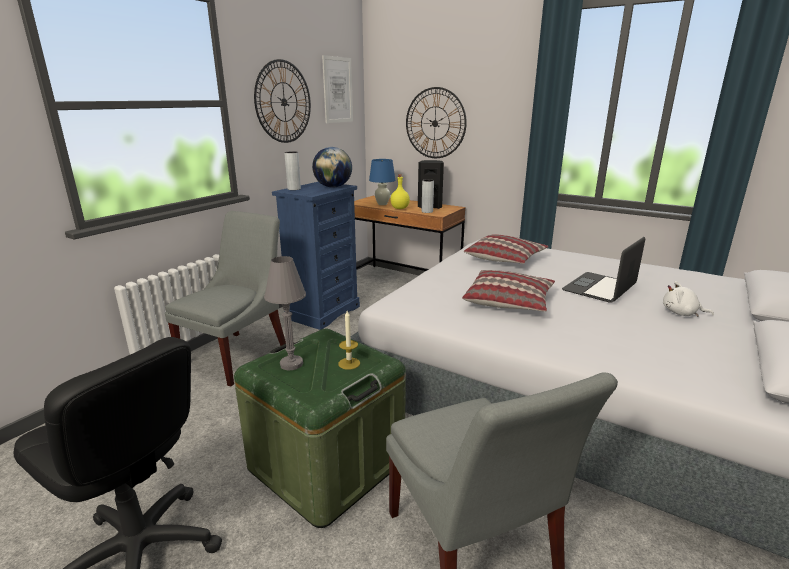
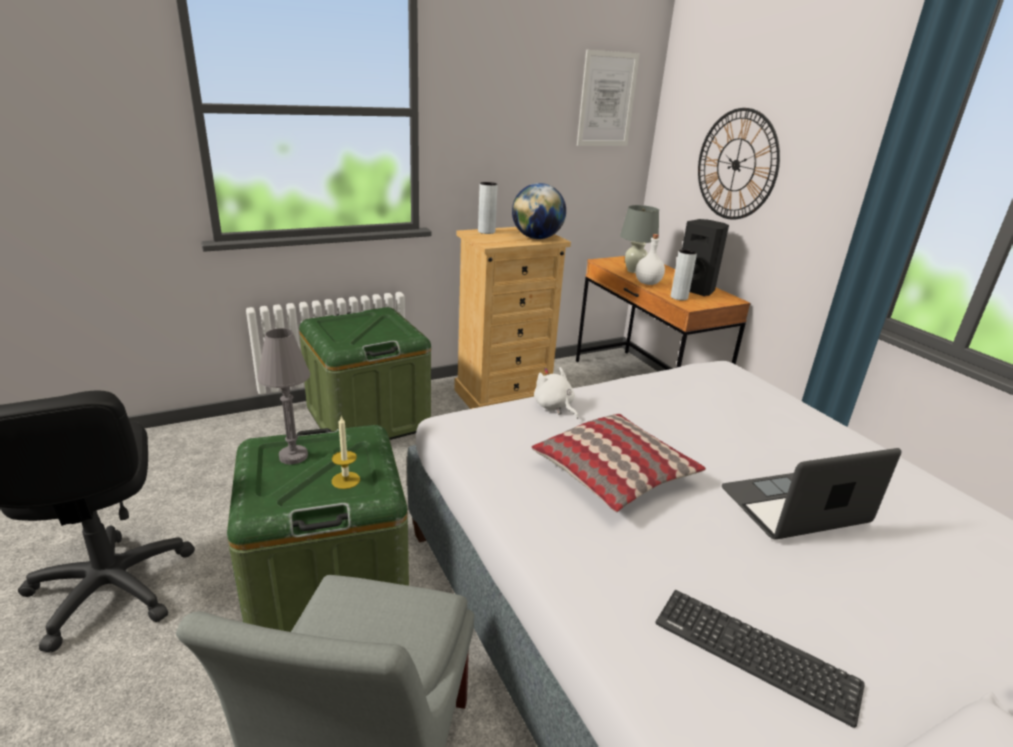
camera: 30 degrees right, 5 degrees up
(238, 355) = (368, 418): grey chair -> green storage box
(283, 102) = (508, 113): wall clock -> none
(323, 312) = (503, 396): blue dresser -> beige dresser
(382, 204) = (633, 271): blue table lamp -> grey table lamp
(399, 208) = (647, 283): yellow bottle -> white bottle
(505, 259) = (707, 405): pillow -> none
(665, 346) = (754, 653): none -> keyboard
(681, 313) = (884, 612): white plush toy -> white plush toy (554, 407)

